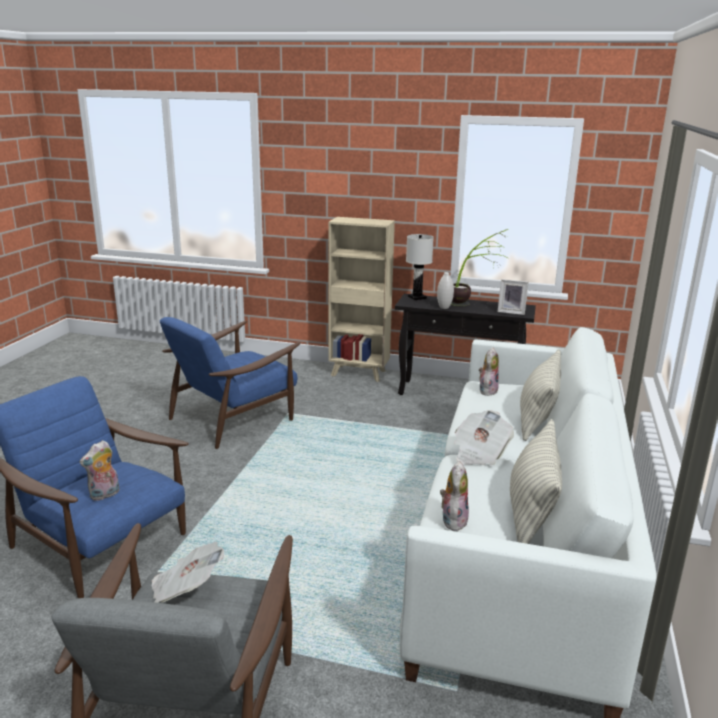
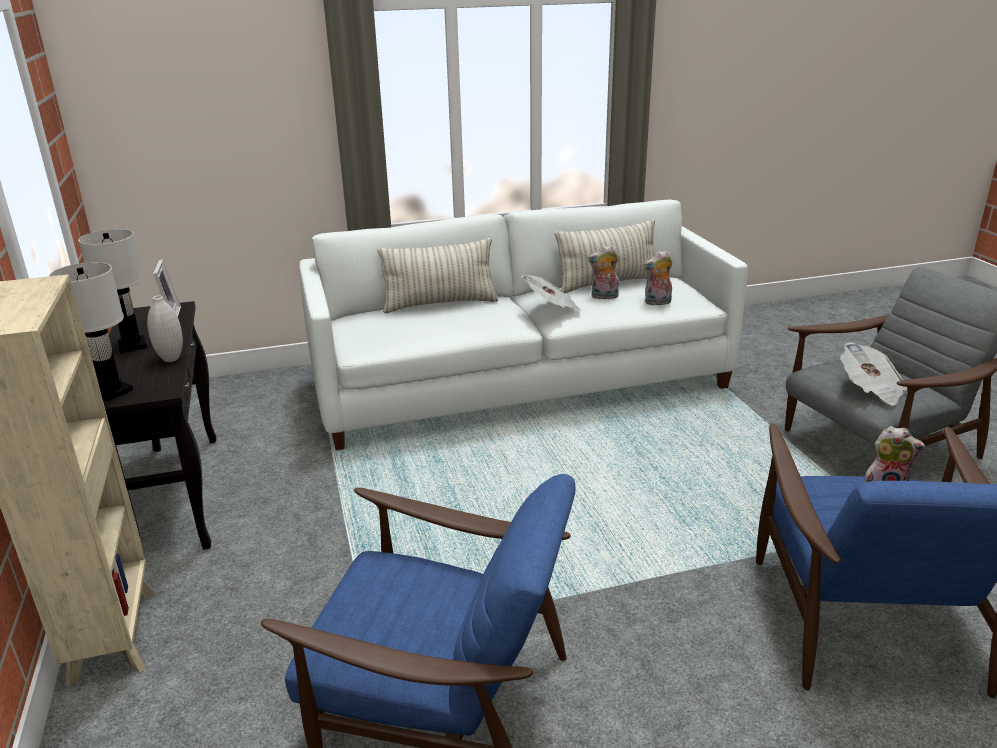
camera: 120 degrees left, 5 degrees up
(472, 303) = (132, 346): potted plant -> white table lamp
(487, 391) = (386, 338): plush toy -> plush toy (604, 297)

